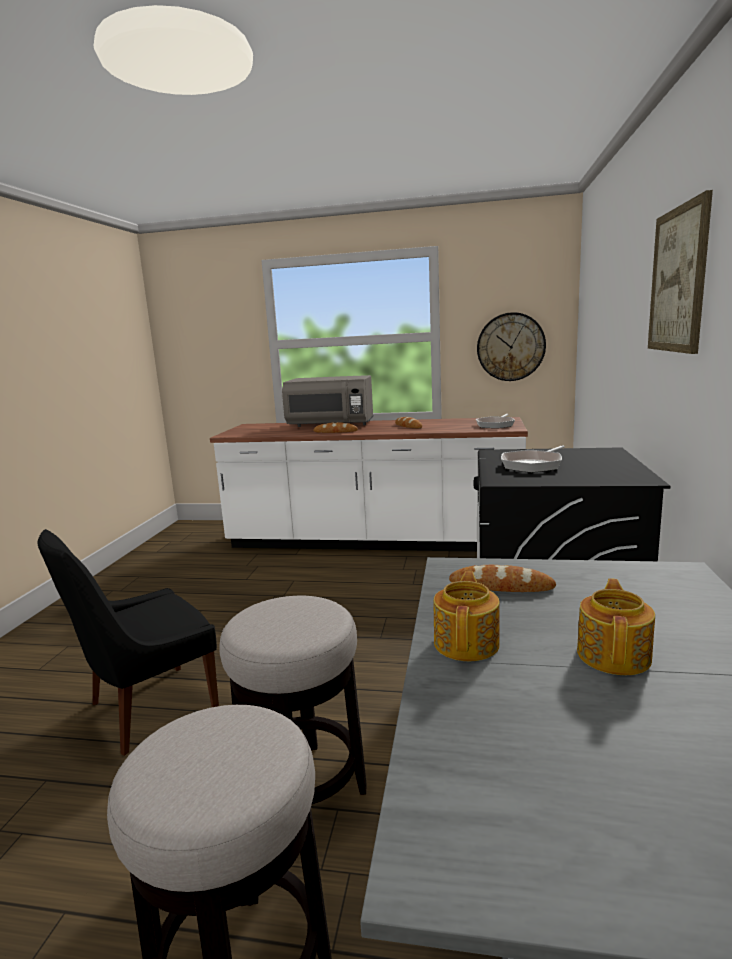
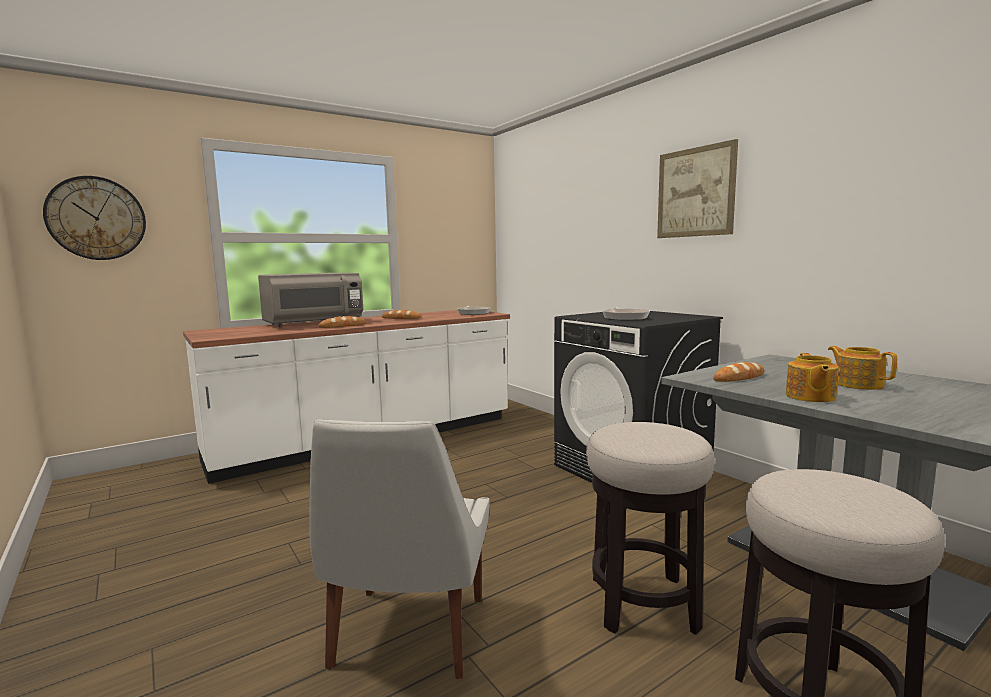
camera: 45 degrees left, 5 degrees down
(148, 709) = (407, 636): black chair -> white chair
(467, 643) = (809, 397): teapot -> teapot turned 135 degrees counterclockwise
(510, 347) = (452, 251): wall clock -> wall clock (96, 218)

